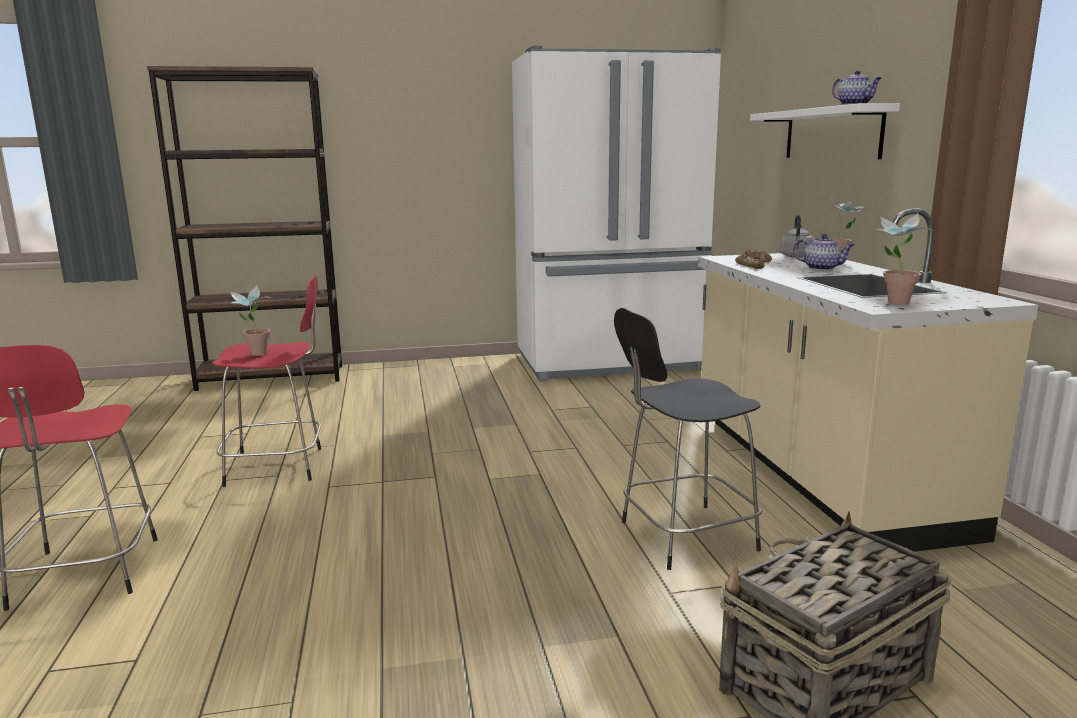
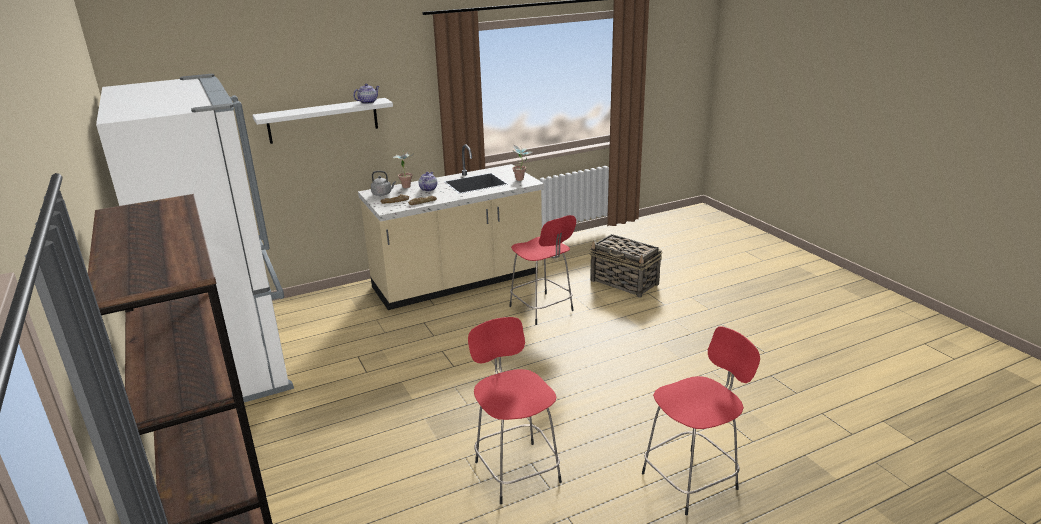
camera: 105 degrees left, 10 degrees up
(256, 355) = (521, 394): potted plant -> none
(683, 536) = (542, 309): black stool -> red stool

